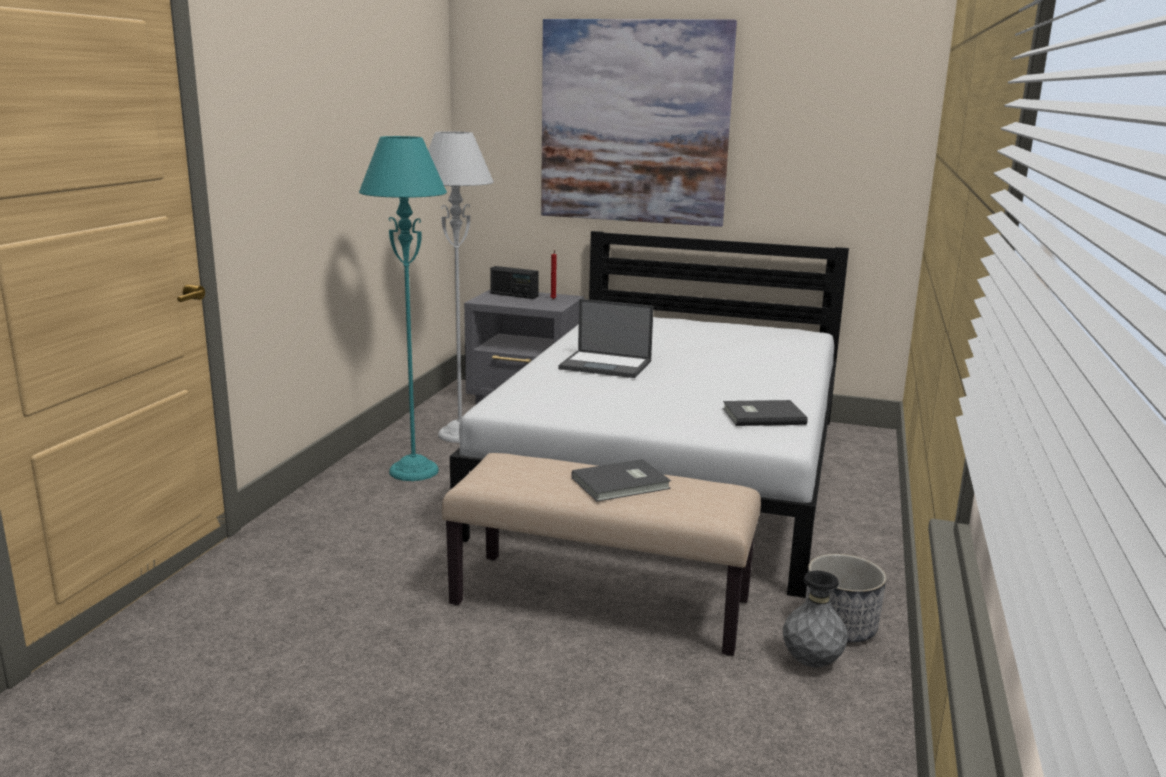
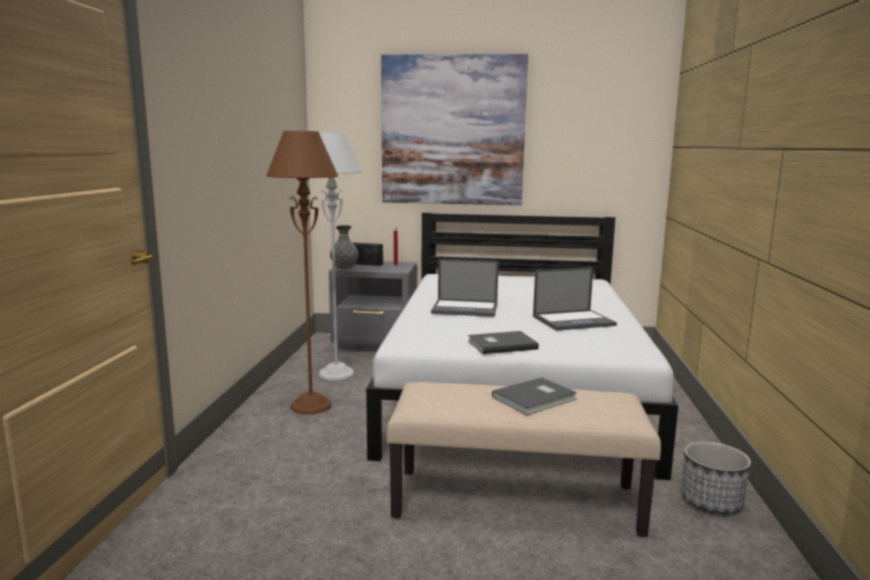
camera: 10 degrees left, 5 degrees down
(414, 471) = (311, 405): turquoise floor lamp -> brown floor lamp
(734, 390) = (574, 321): none -> laptop
(762, 415) = (610, 337): grey book -> grey book (500, 344)
(811, 662) = (709, 534): grey vase -> grey vase (344, 268)

